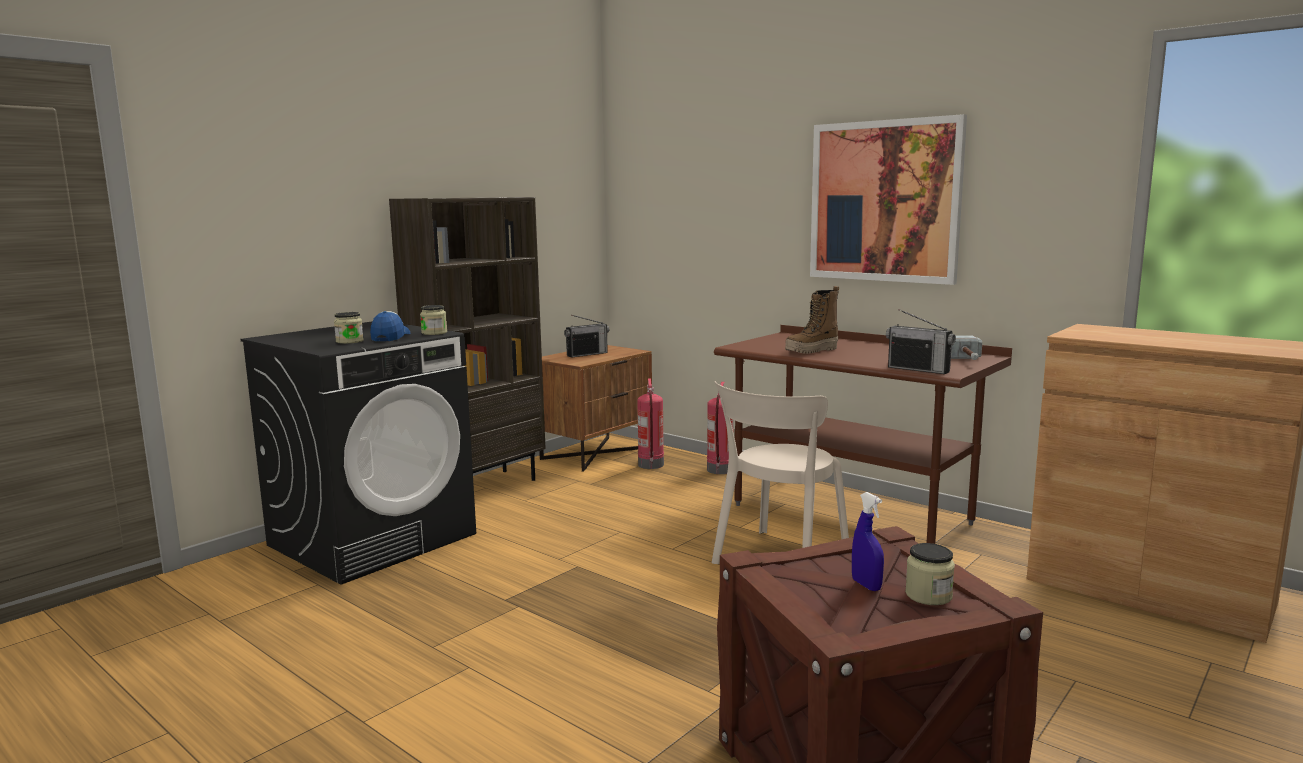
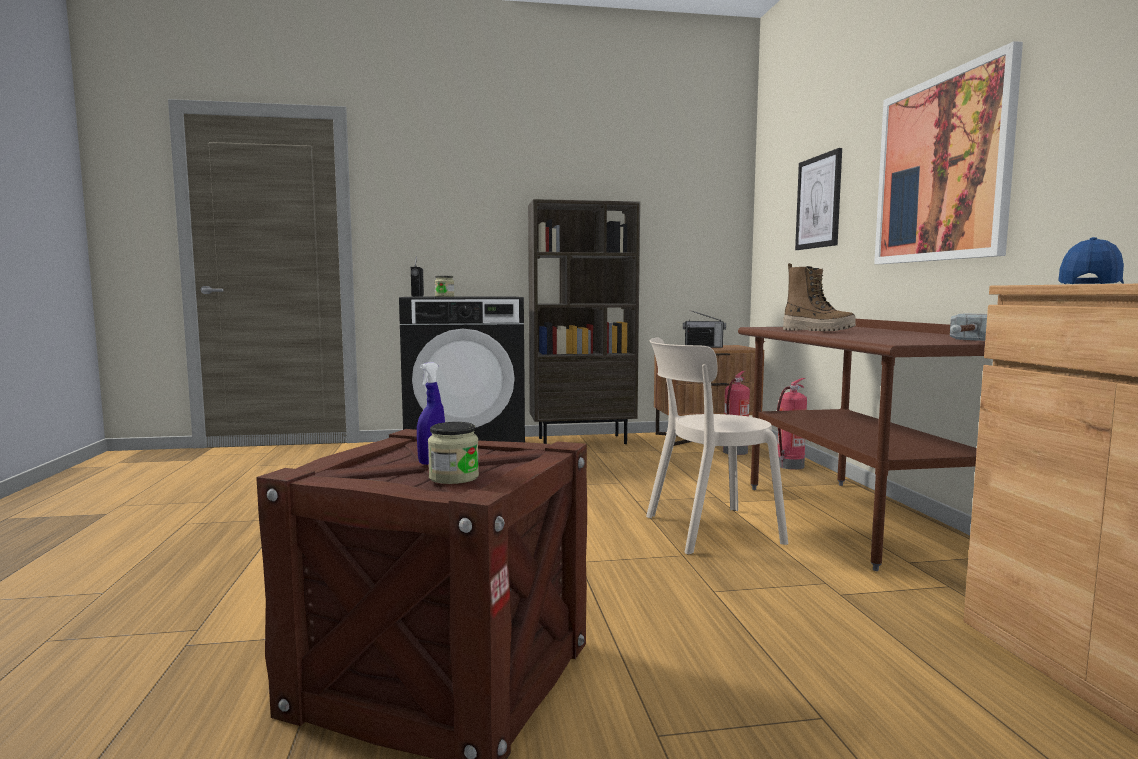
camera: 40 degrees right, 5 degrees down
(390, 337) = (474, 296): cap -> cap (1090, 284)
(434, 333) = (506, 296): jar -> none
(719, 204) = (819, 202): none -> picture
(811, 351) = (818, 331): boot -> boot turned 150 degrees counterclockwise
(918, 369) = (873, 340): radio -> radio (417, 296)

